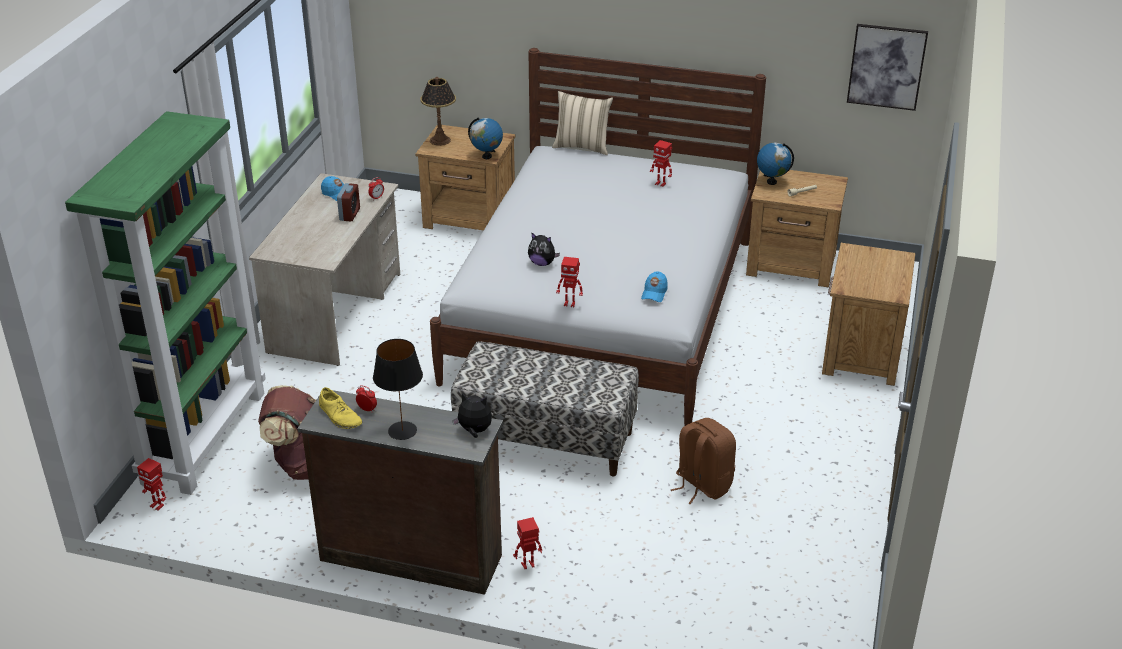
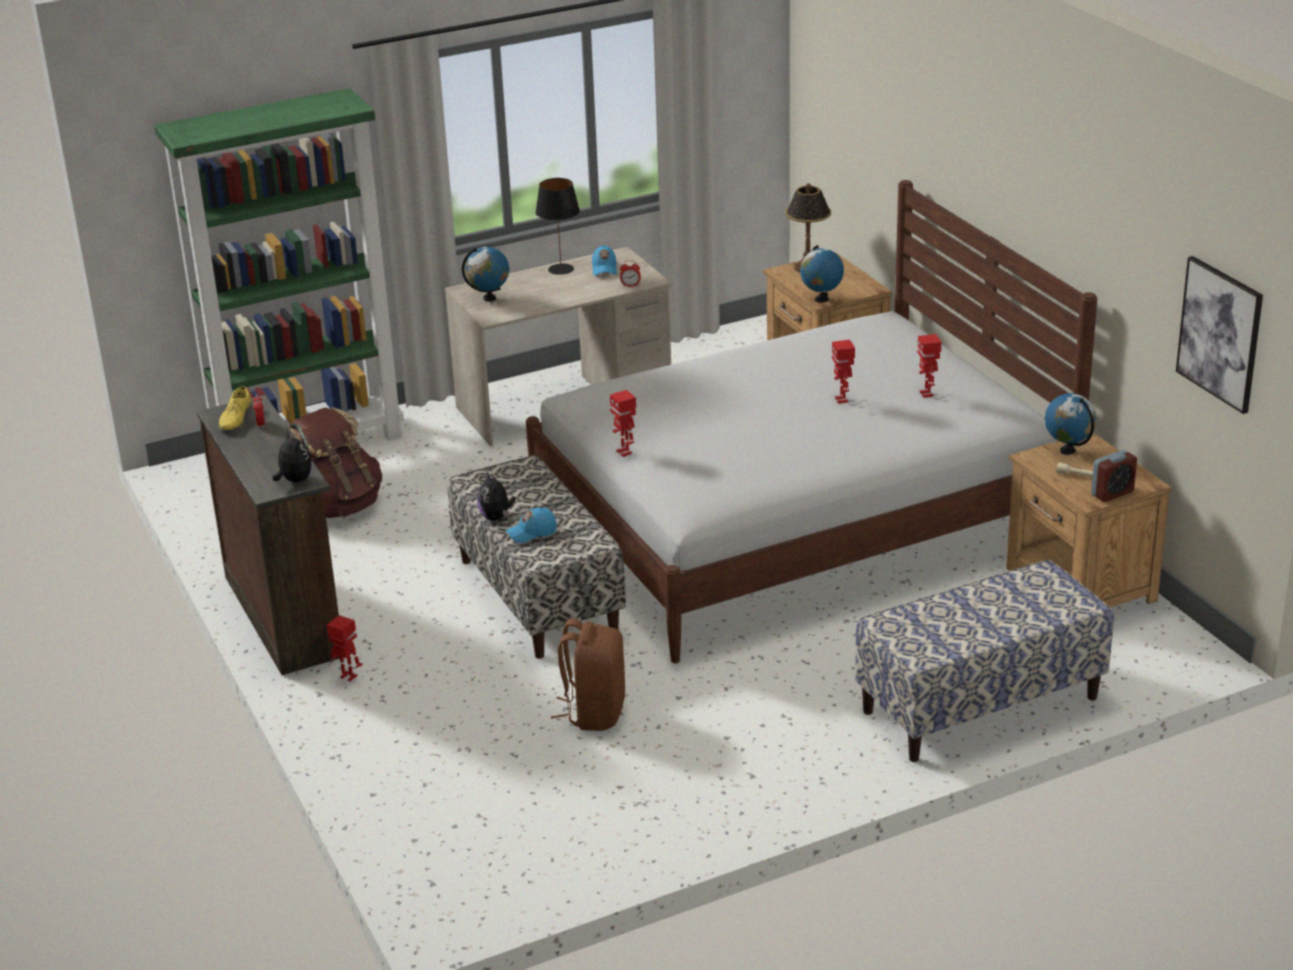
camera: 50 degrees right, 5 degrees down
(157, 505) = (200, 475): toy robot -> toy robot (842, 400)
(298, 249) = (489, 298): none -> globe
(349, 214) = (582, 289): alarm clock -> alarm clock (1112, 493)
(403, 430) = (252, 451): black table lamp -> black table lamp (561, 269)
(542, 263) = (667, 407): plush toy -> plush toy (496, 517)
(582, 146) = (927, 328): beige pillow -> none
(654, 293) = (712, 481): blue cap -> blue cap (532, 533)
(860, 354) = (980, 705): brown nightstand -> bench

